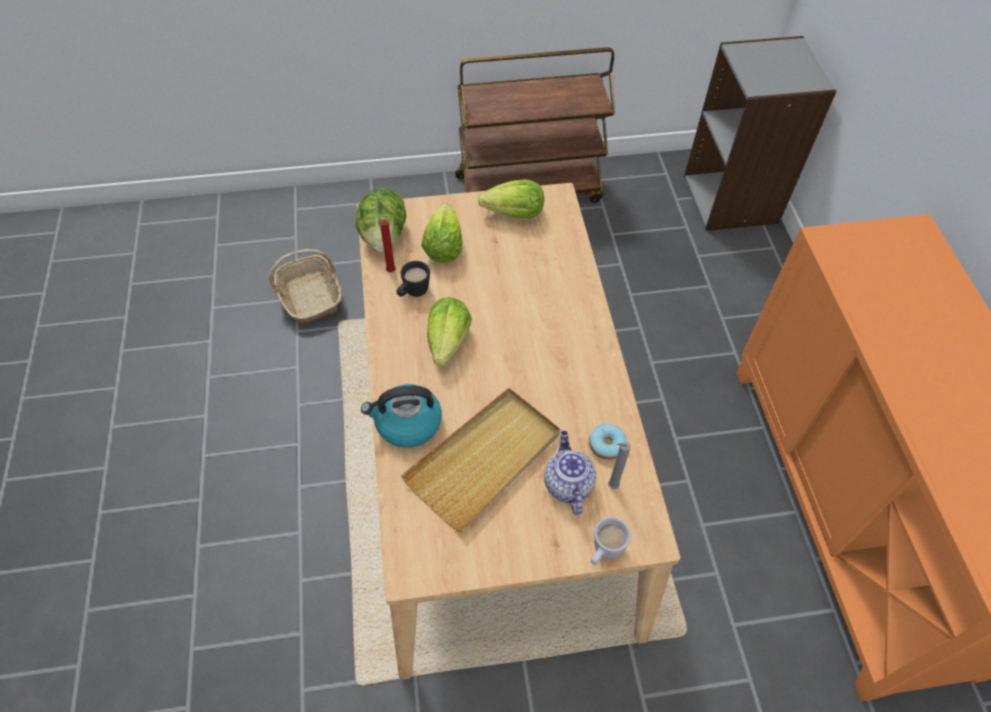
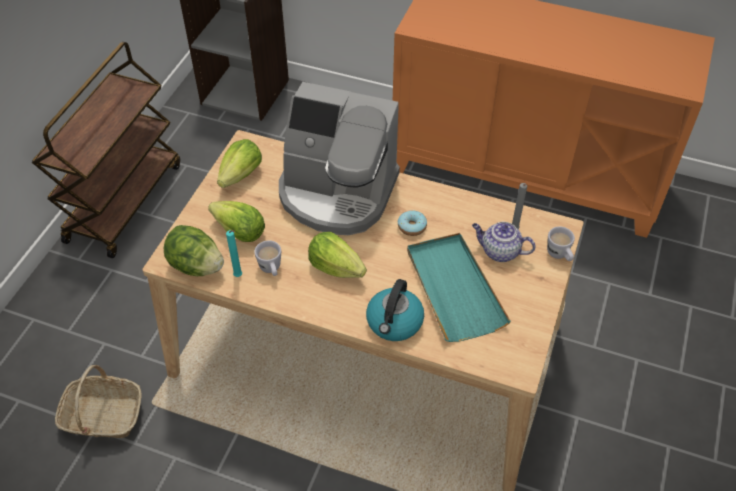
camera: 60 degrees left, 5 degrees down
(390, 272) = (239, 276): red candle -> turquoise candle
(413, 292) = (271, 270): black mug -> white mug
(485, 459) = (454, 289): beige tray -> turquoise tray
(546, 298) = (337, 193): none -> coffee machine
(606, 445) = (482, 217): donut -> donut (412, 227)

